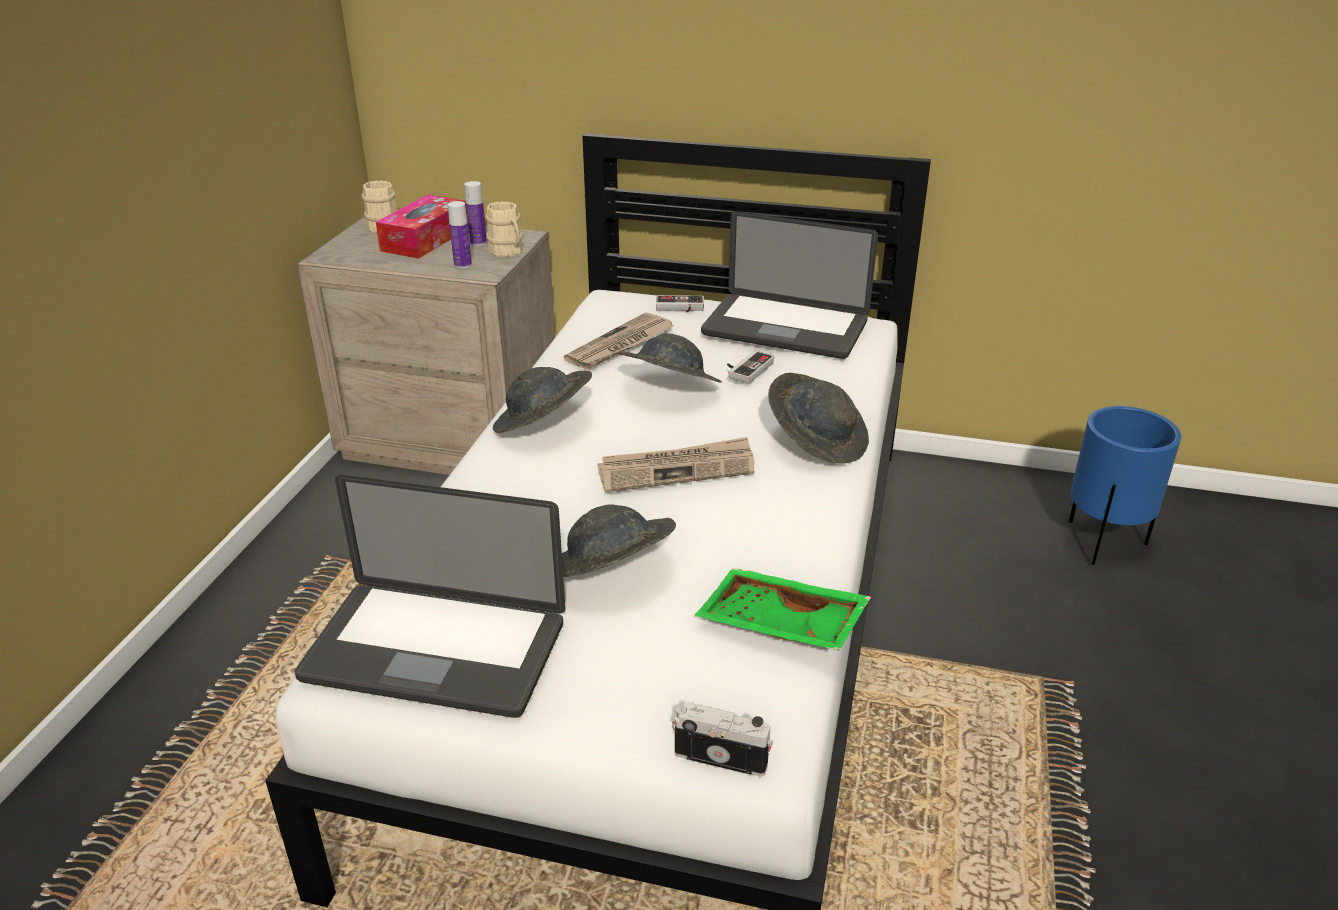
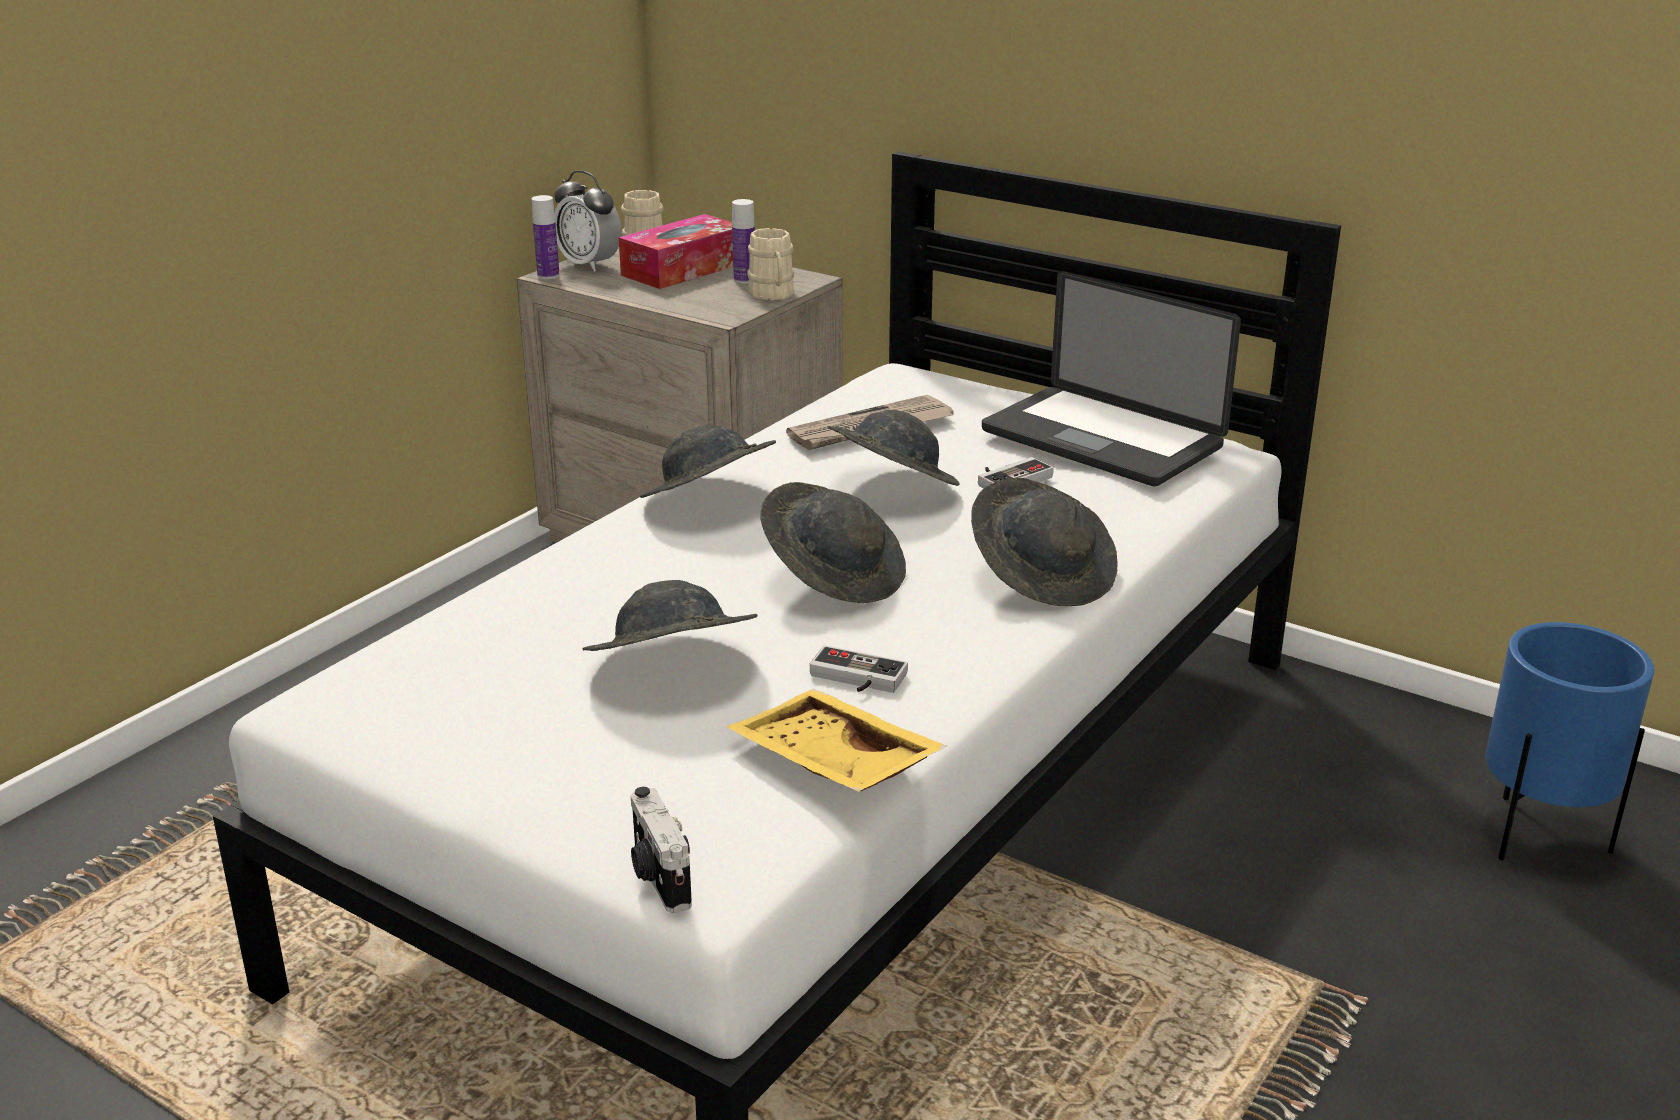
camera: 20 degrees right, 5 degrees down
(348, 245) = (589, 265): none -> alarm clock
(435, 651) = (419, 706): laptop -> none
(463, 265) = (706, 302): bottle -> bottle (548, 275)
(677, 469) = (835, 576): newspaper -> grey hat
(679, 308) = (980, 397): game controller -> game controller (855, 679)
(721, 756) = (658, 877): camera -> camera turned 150 degrees counterclockwise
(779, 626) = (831, 764): green tray -> yellow tray

